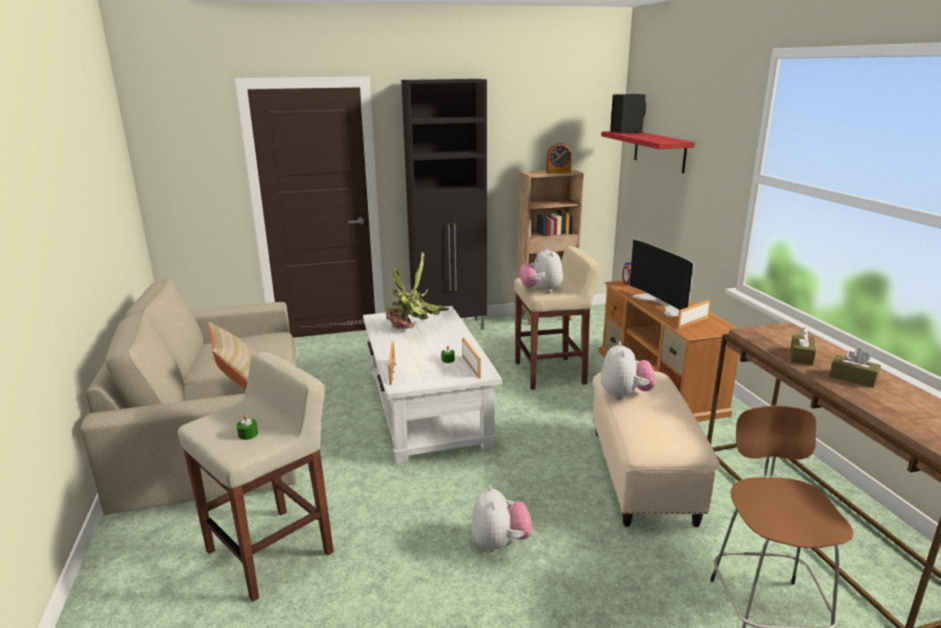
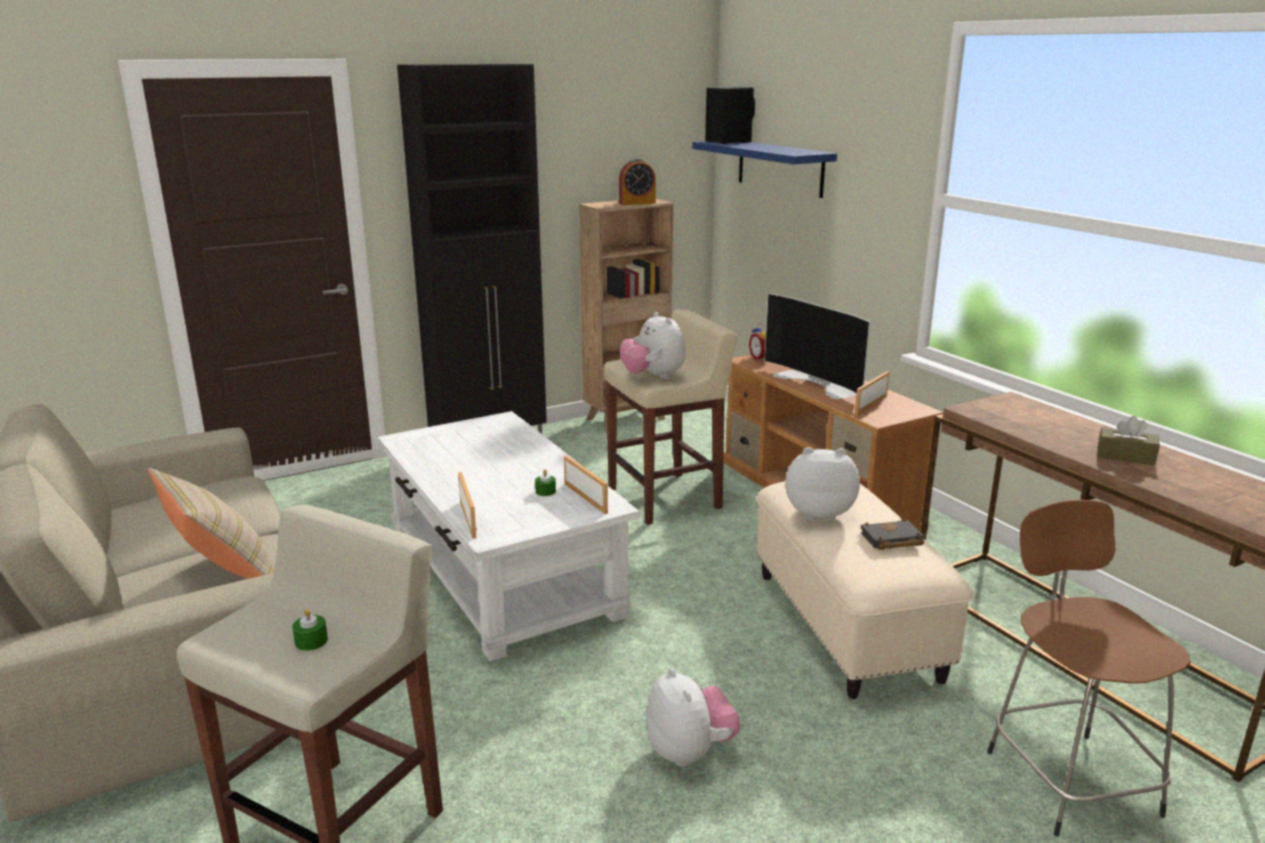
camera: 15 degrees left, 0 degrees up
(414, 328) = (471, 450): potted plant -> none
(625, 395) = (818, 513): plush toy -> plush toy turned 75 degrees counterclockwise
(659, 151) = (780, 167): red shelf -> blue shelf
(667, 419) = (891, 540): none -> black book
(801, 356) = (1051, 435): brown tissue box -> none

